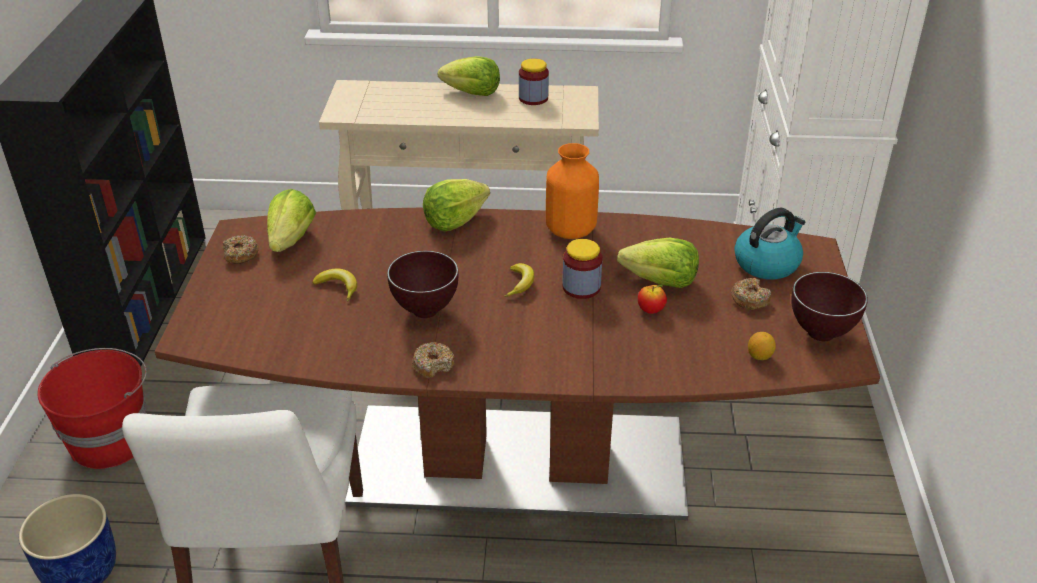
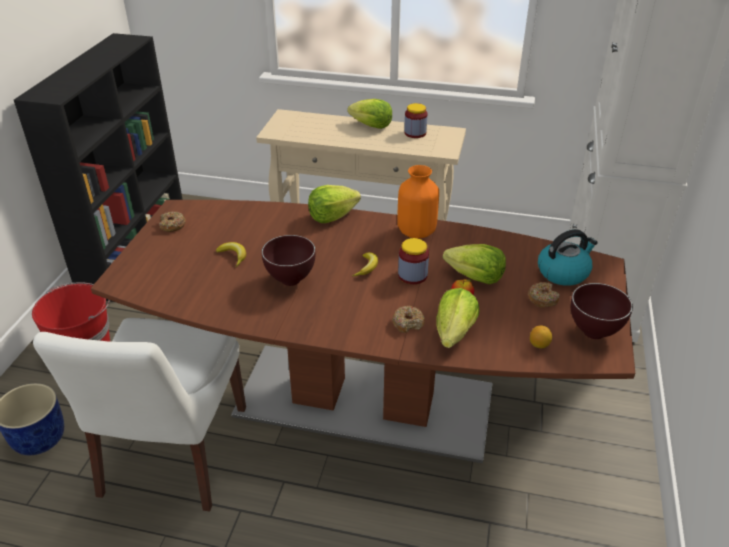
camera: 10 degrees right, 0 degrees up
(291, 240) = (211, 218): lettuce -> lettuce (454, 333)
(433, 365) = (284, 321): donut -> donut (408, 323)

